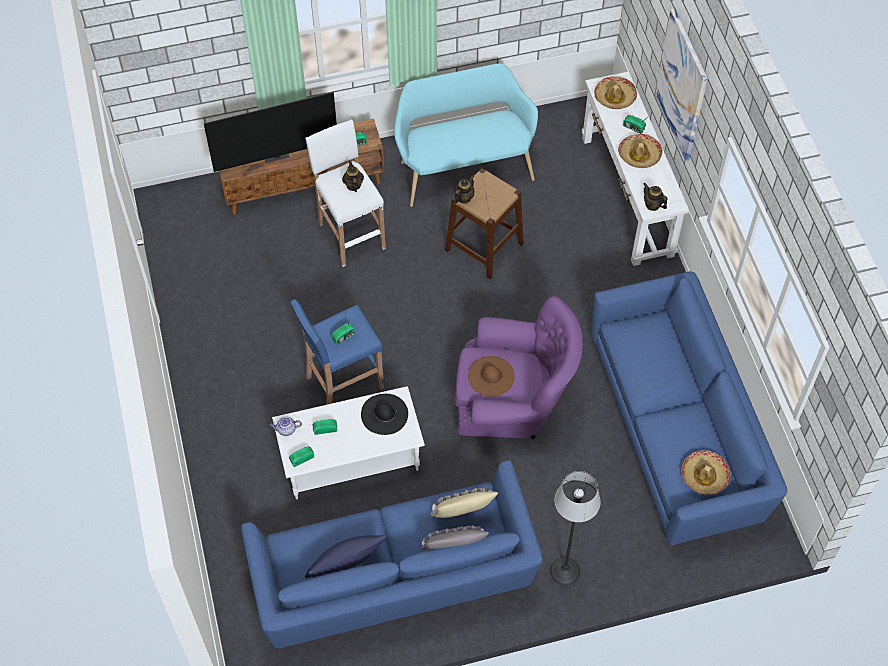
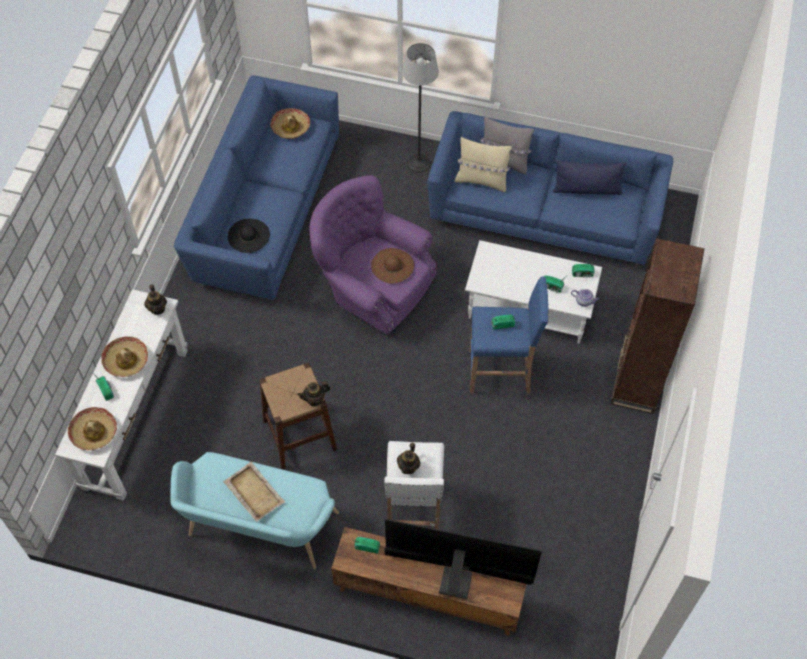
camera: 150 degrees left, 0 degrees up
(211, 436) = (636, 382): none -> brown bookcase
(384, 414) = (497, 276): black hat -> black hat (248, 235)
(468, 135) = (254, 492): none -> beige tray
(682, 85) = (74, 289): picture -> none

